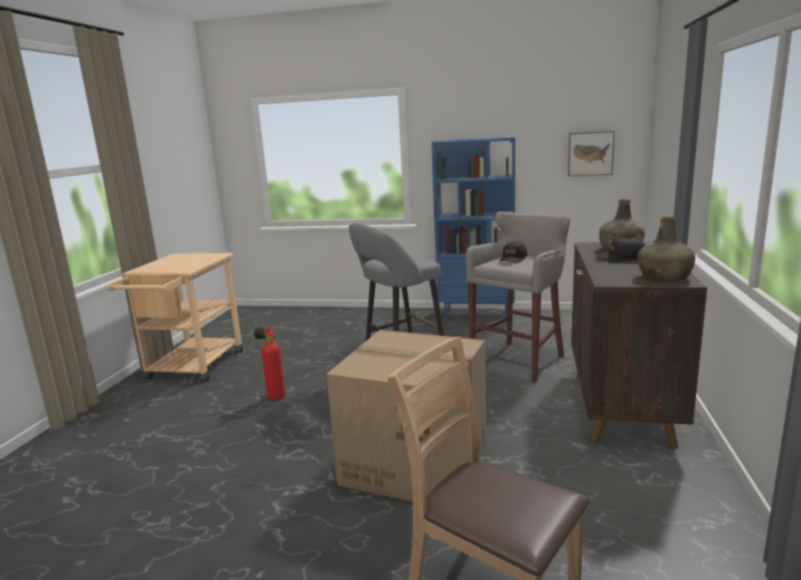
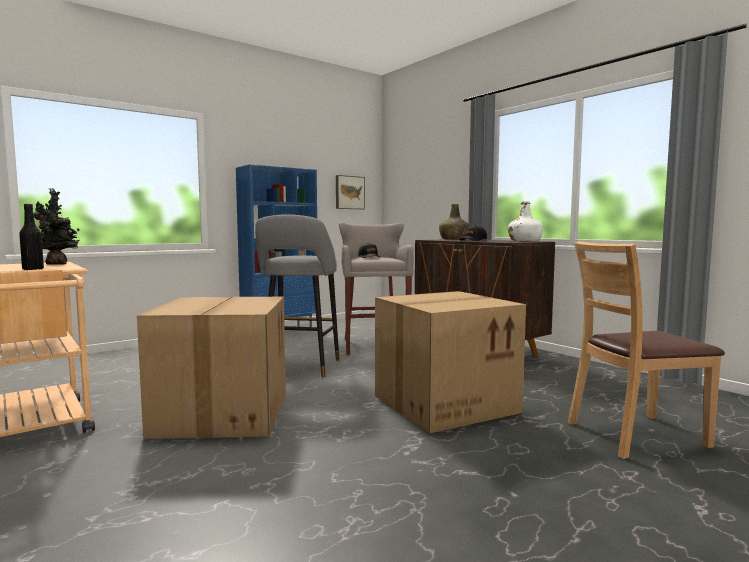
camera: 50 degrees left, 10 degrees down
(168, 270) = (33, 269): none -> black bottle
(206, 259) = (57, 264): none -> potted plant
(274, 396) = (221, 413): fire extinguisher -> cardboard box
(664, 277) = (525, 241): green bottle -> white bottle

